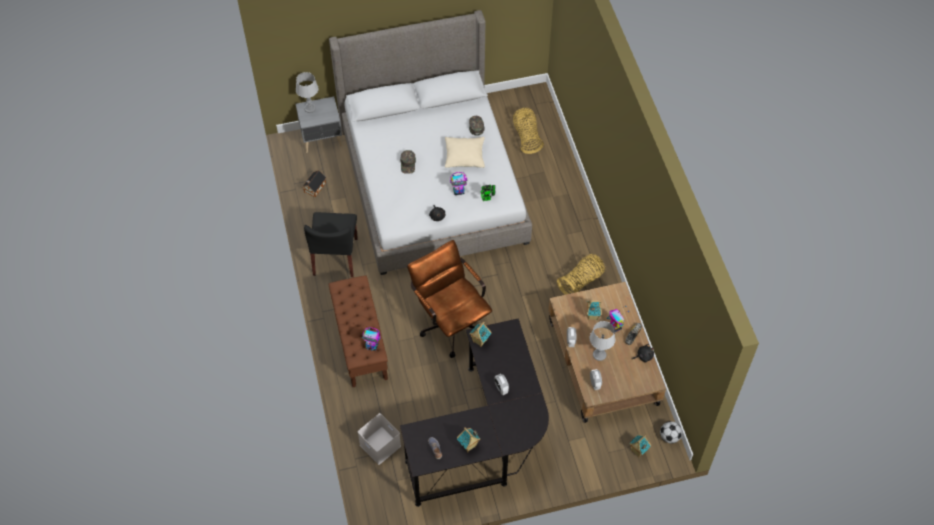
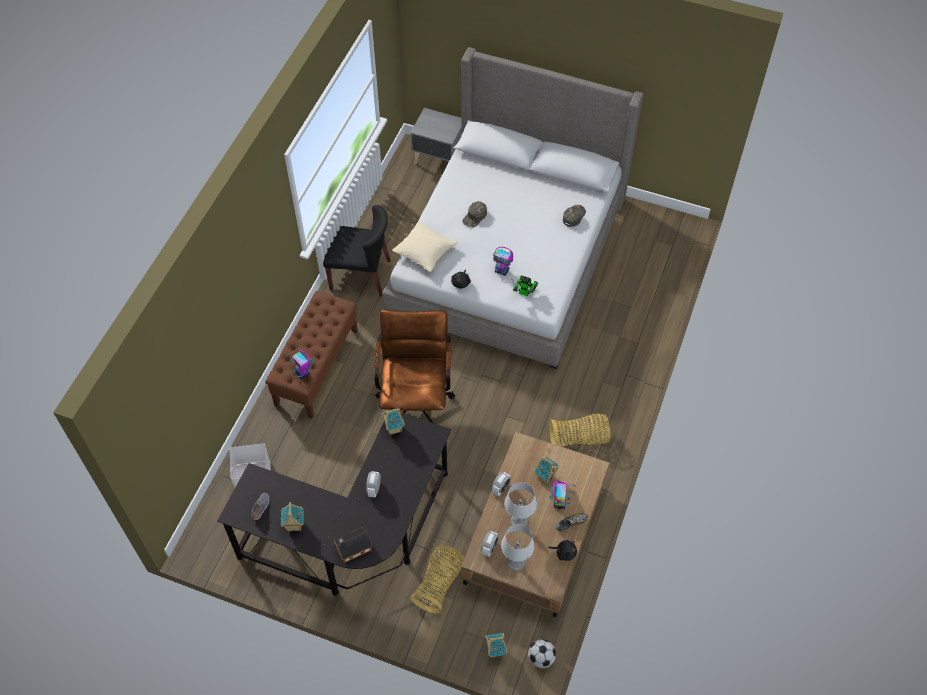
camera: 35 degrees right, 0 degrees up
(310, 108) = (434, 118): grey table lamp -> grey table lamp (516, 562)
(314, 188) = (394, 200): toy house -> toy house (352, 548)
(335, 257) = (361, 275): black chair -> black chair turned 120 degrees counterclockwise
(464, 156) = (537, 239): beige pillow -> beige pillow (425, 251)
(527, 136) = (641, 262): basket -> basket (439, 583)

